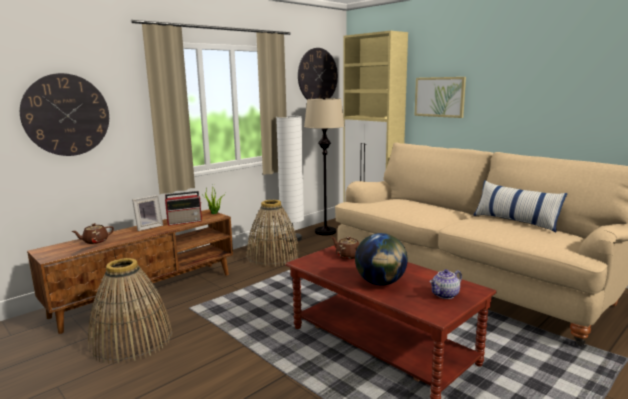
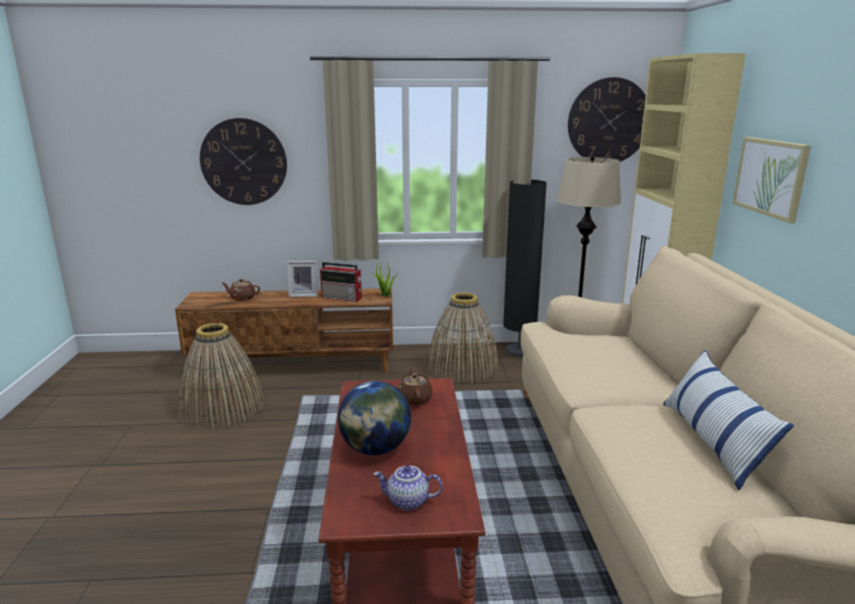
camera: 40 degrees right, 5 degrees up
(292, 239) = (518, 352): white floor lamp -> black floor lamp

